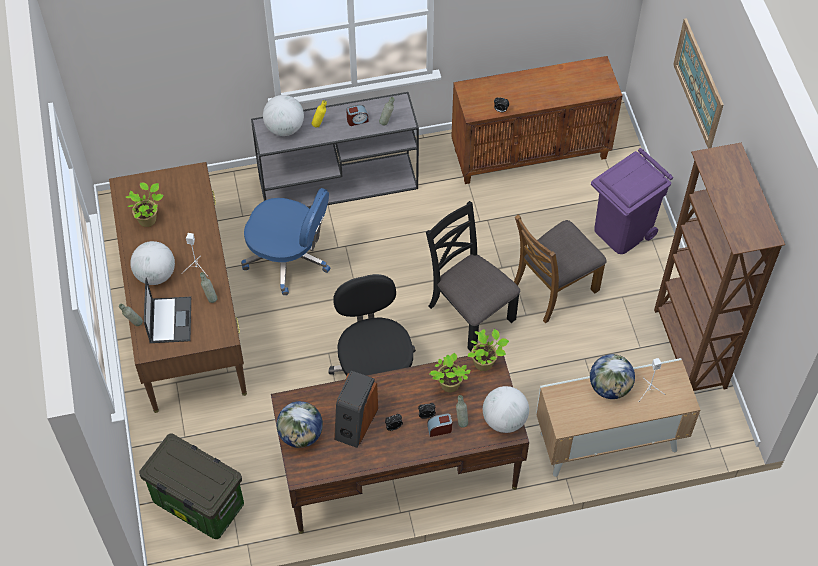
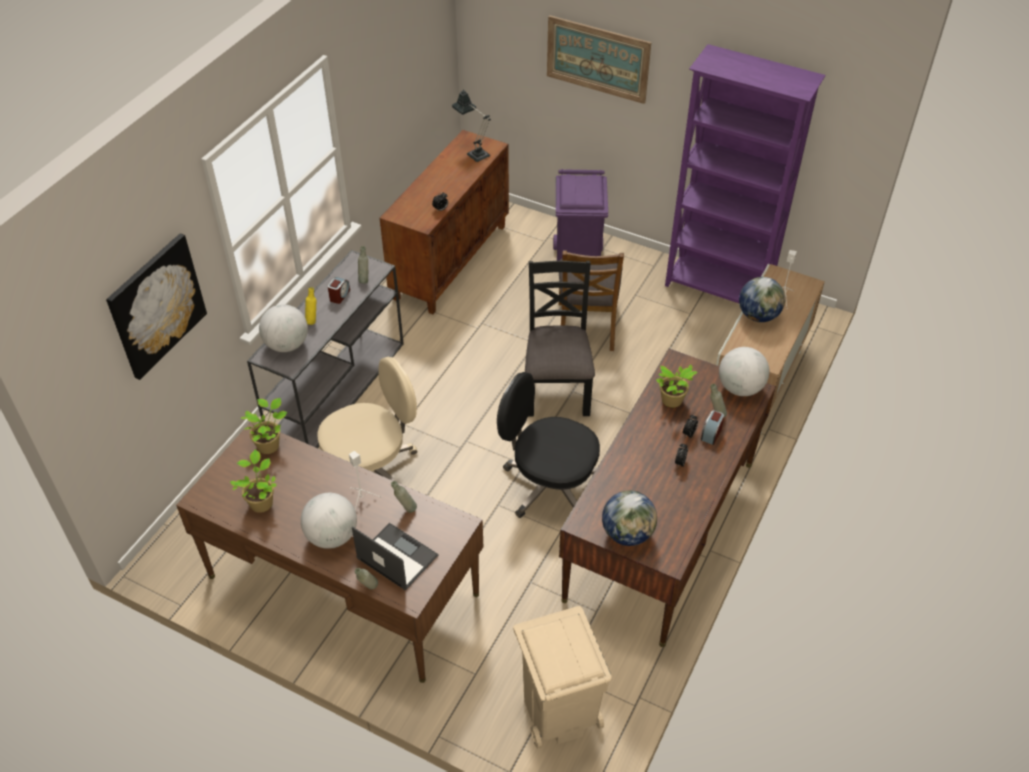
camera: 50 degrees left, 10 degrees down
(180, 44) = (156, 305): none -> picture
(197, 503) = (558, 711): storage box -> beige trash can
(289, 258) = (371, 470): blue office chair -> beige office chair
(355, 423) = (651, 486): speaker -> none
(470, 312) = (556, 388): black chair -> black chair turned 90 degrees clockwise
(485, 363) = (672, 366): potted plant -> potted plant (269, 445)
(587, 84) = (475, 153): none -> table lamp
(689, 349) = (718, 290): brown bookcase -> purple bookcase

